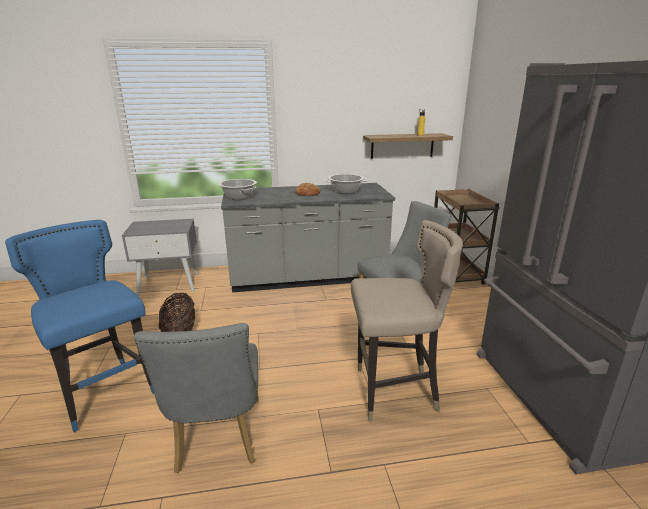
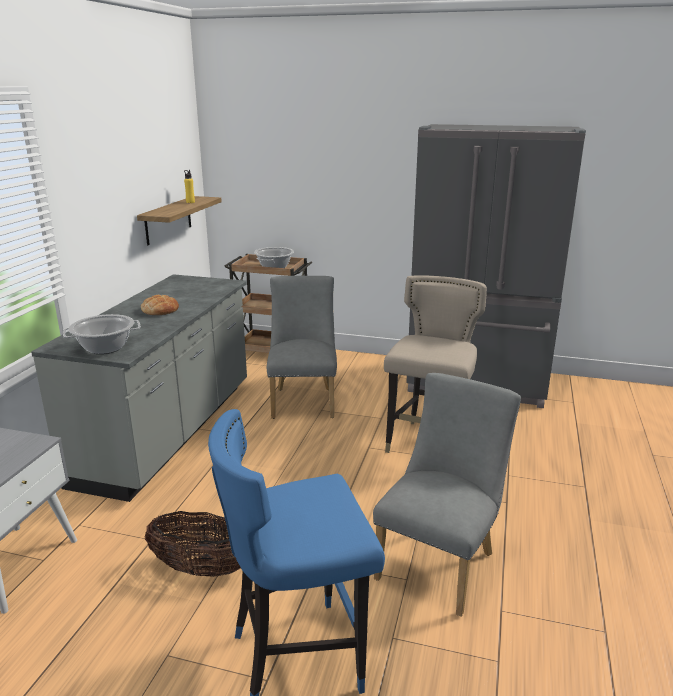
camera: 65 degrees left, 0 degrees up
(218, 440) = (440, 561): grey chair -> grey chair turned 75 degrees counterclockwise
(345, 191) = (186, 293): cooking pot -> cooking pot (274, 267)

